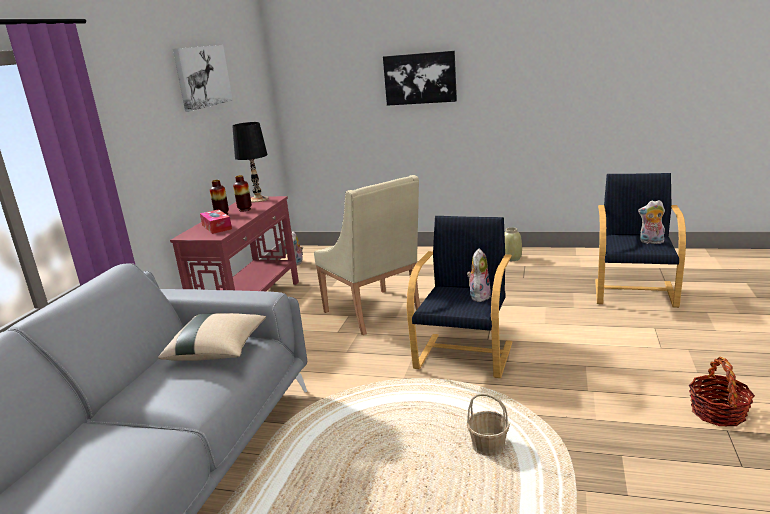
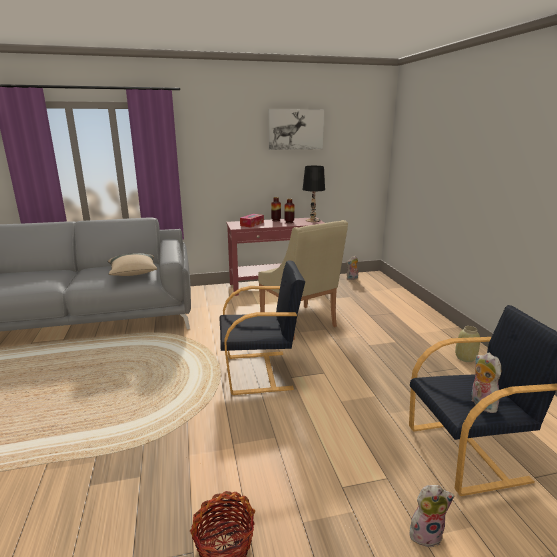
camera: 60 degrees right, 0 degrees up
(375, 312) = (300, 323): beige armchair -> beige armchair turned 60 degrees counterclockwise
(420, 78) = (465, 156): picture -> none
(479, 296) = (261, 331): plush toy -> plush toy (426, 533)
(488, 445) = (143, 407): basket -> none

